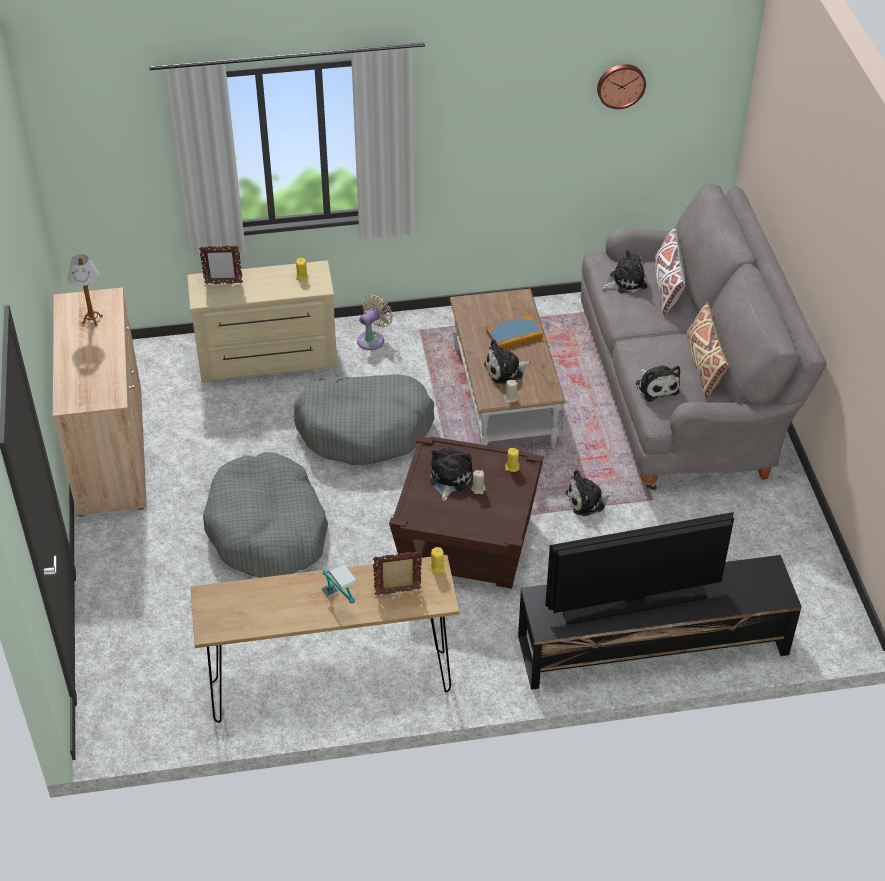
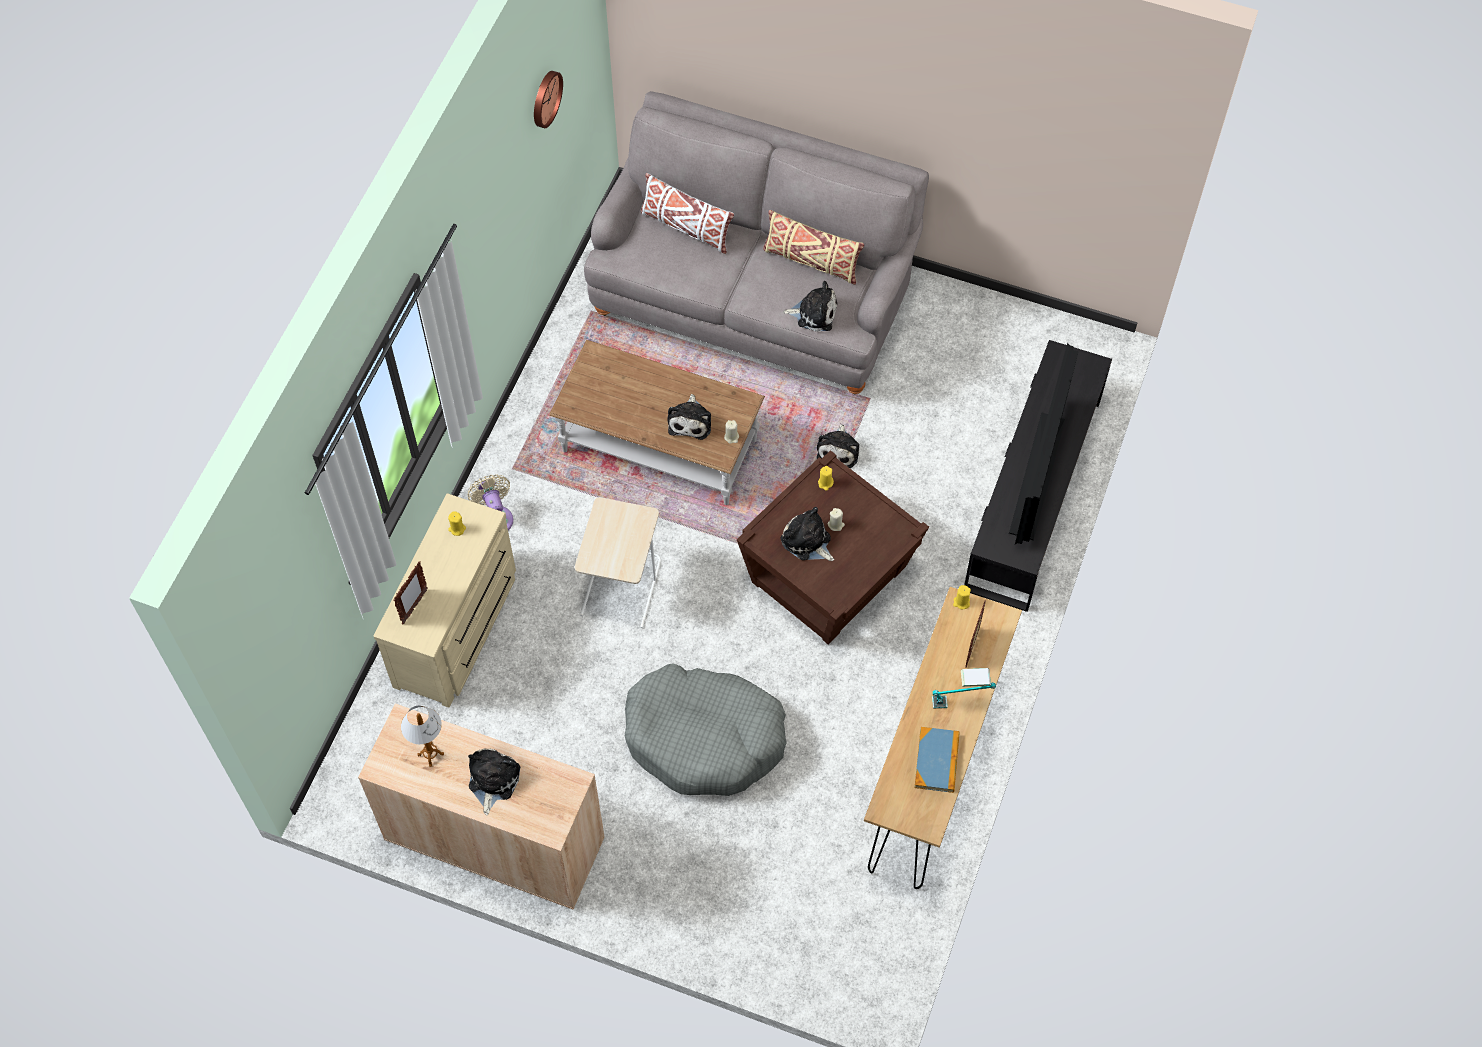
camera: 60 degrees left, 15 degrees up
(365, 429) = (622, 587): grey dog bed -> beige side table
(514, 335) = (645, 388): book -> book (937, 761)
(625, 281) = (655, 256): plush toy -> plush toy (492, 781)

